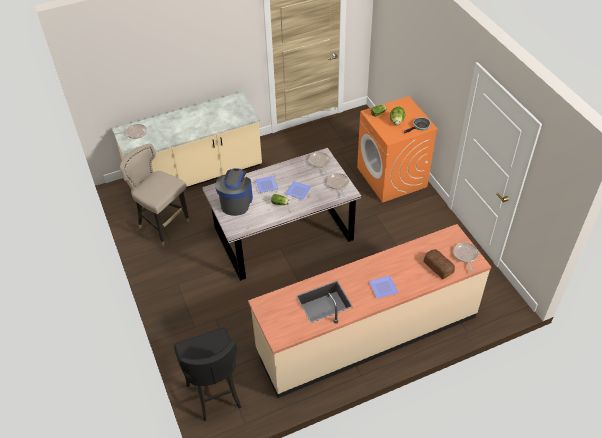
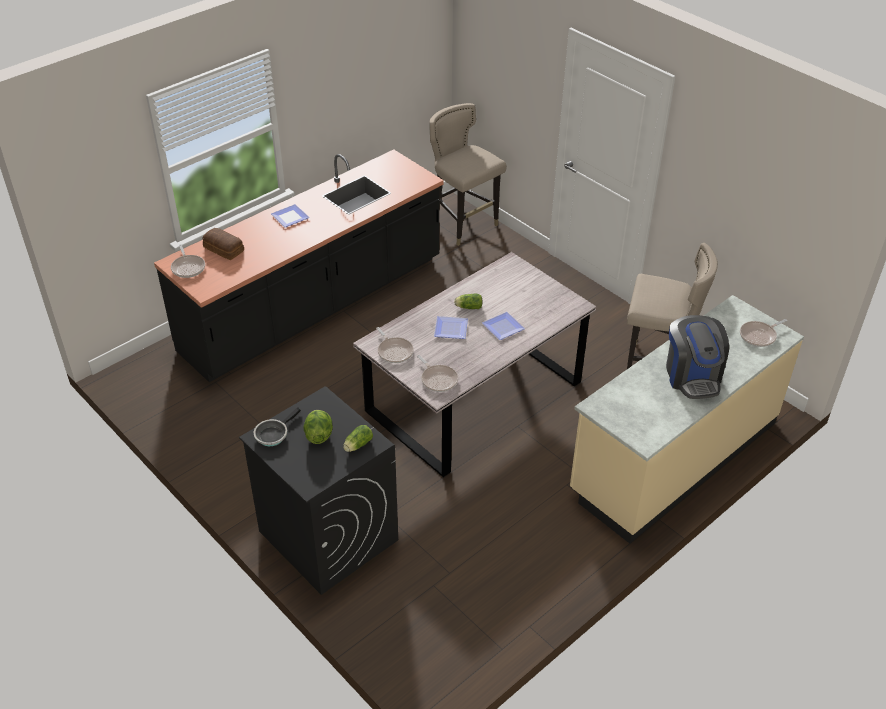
camera: 160 degrees right, 5 degrees down
(215, 394) = (463, 225): black stool -> beige stool
(236, 202) = (532, 296): coffee machine -> coffee machine (692, 376)
(367, 333) = (314, 306): beige counter -> black counter
(392, 177) = (327, 535): orange washing machine -> black washing machine

